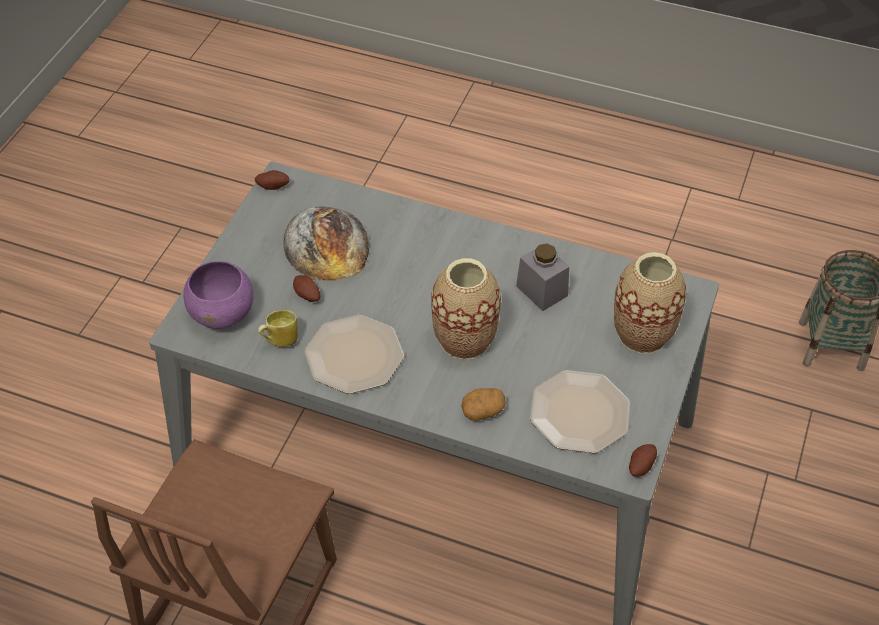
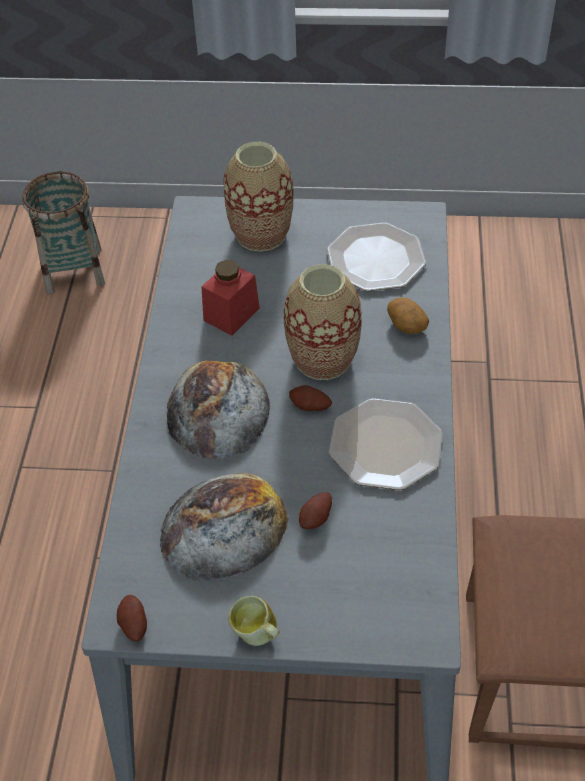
camera: 105 degrees left, 0 degrees up
(223, 313) = (378, 599): purple bowl -> none
(279, 340) = (395, 523): mug -> mug (257, 636)
(438, 261) = (217, 409): none -> bread
(542, 291) = (231, 314): grey jar -> red jar
(640, 466) = (414, 212): potato -> potato (310, 407)

